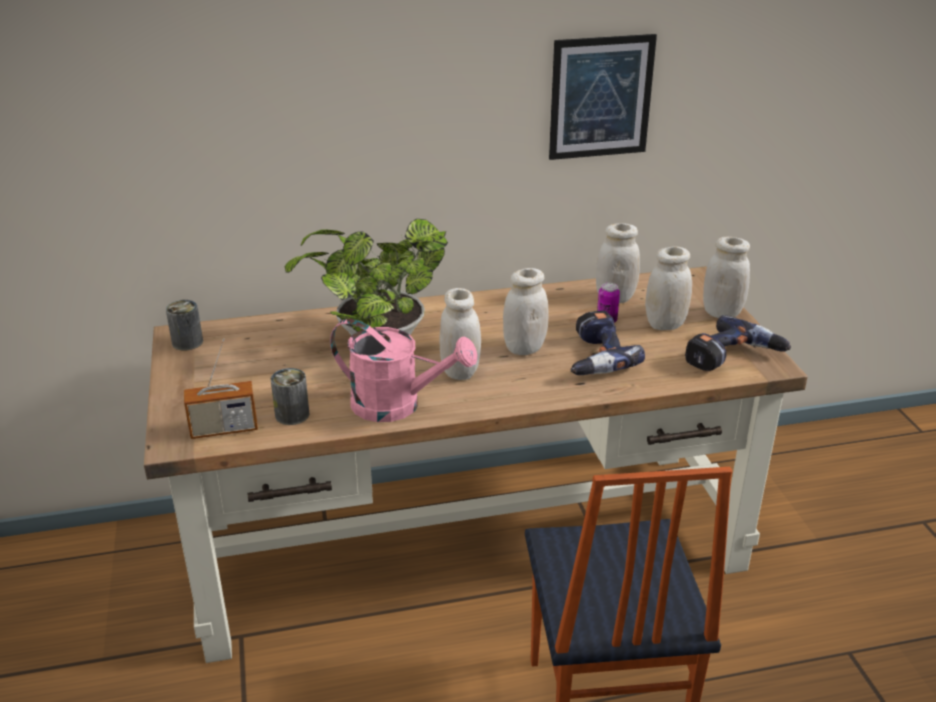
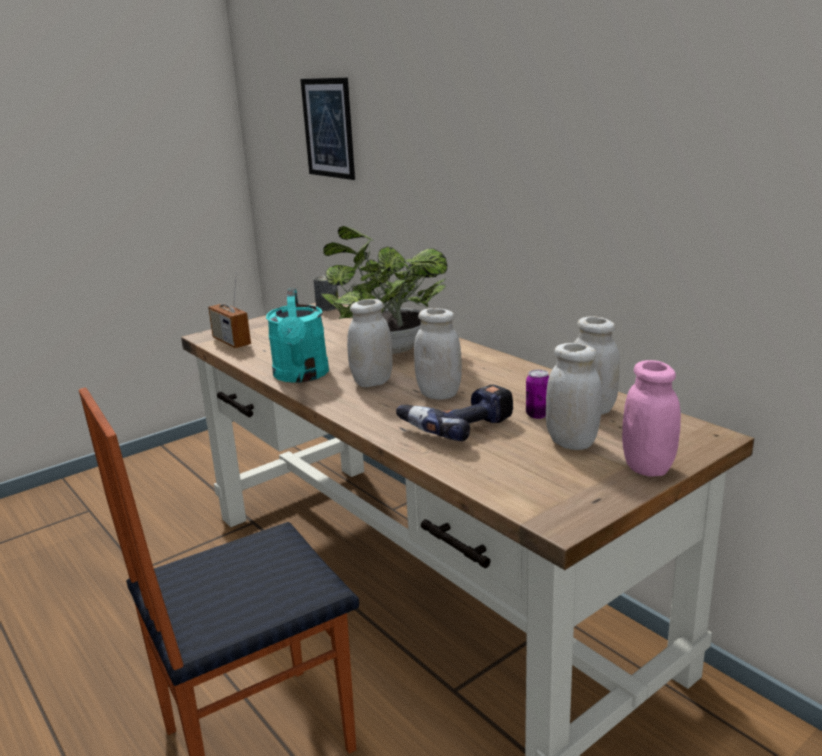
camera: 65 degrees right, 10 degrees down
(292, 415) = (262, 352): can -> none
(398, 405) = (301, 376): pink watering can -> turquoise watering can
(601, 97) = (637, 170): picture -> picture (328, 128)
(722, 313) = (647, 467): white jar -> pink jar
(733, 359) = (545, 493): power drill -> none

